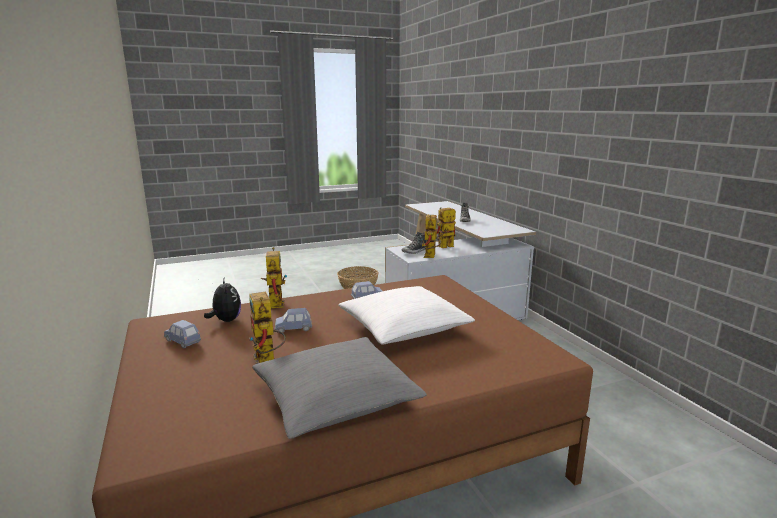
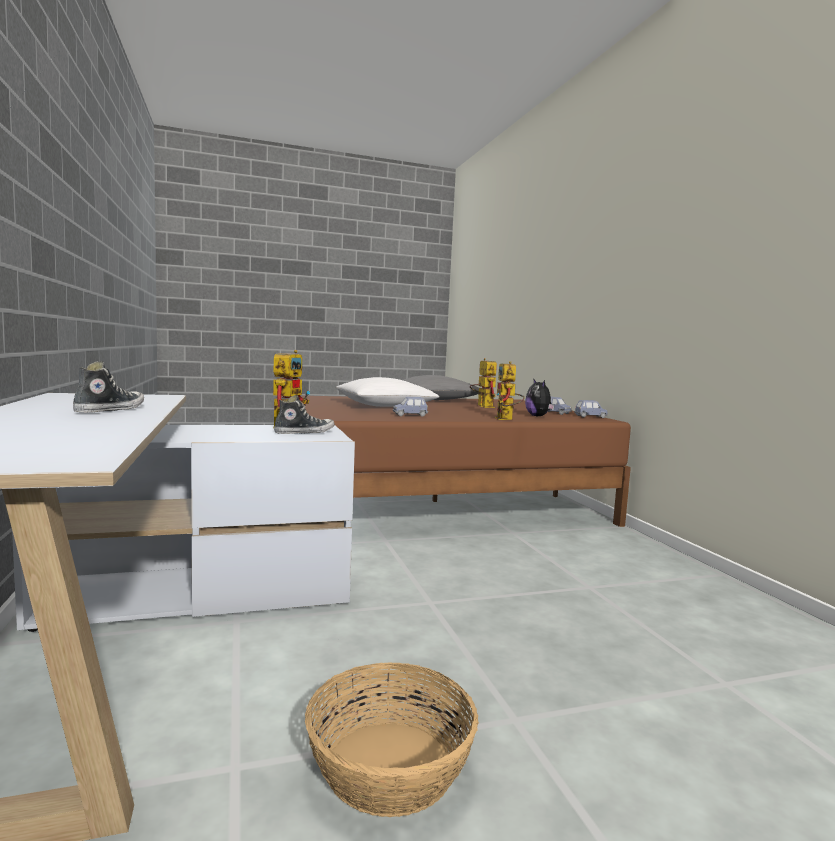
camera: 175 degrees left, 10 degrees down
(293, 328) = (475, 411): blue toy car -> blue toy car (590, 417)
(443, 247) = (236, 433): toy robot -> none

